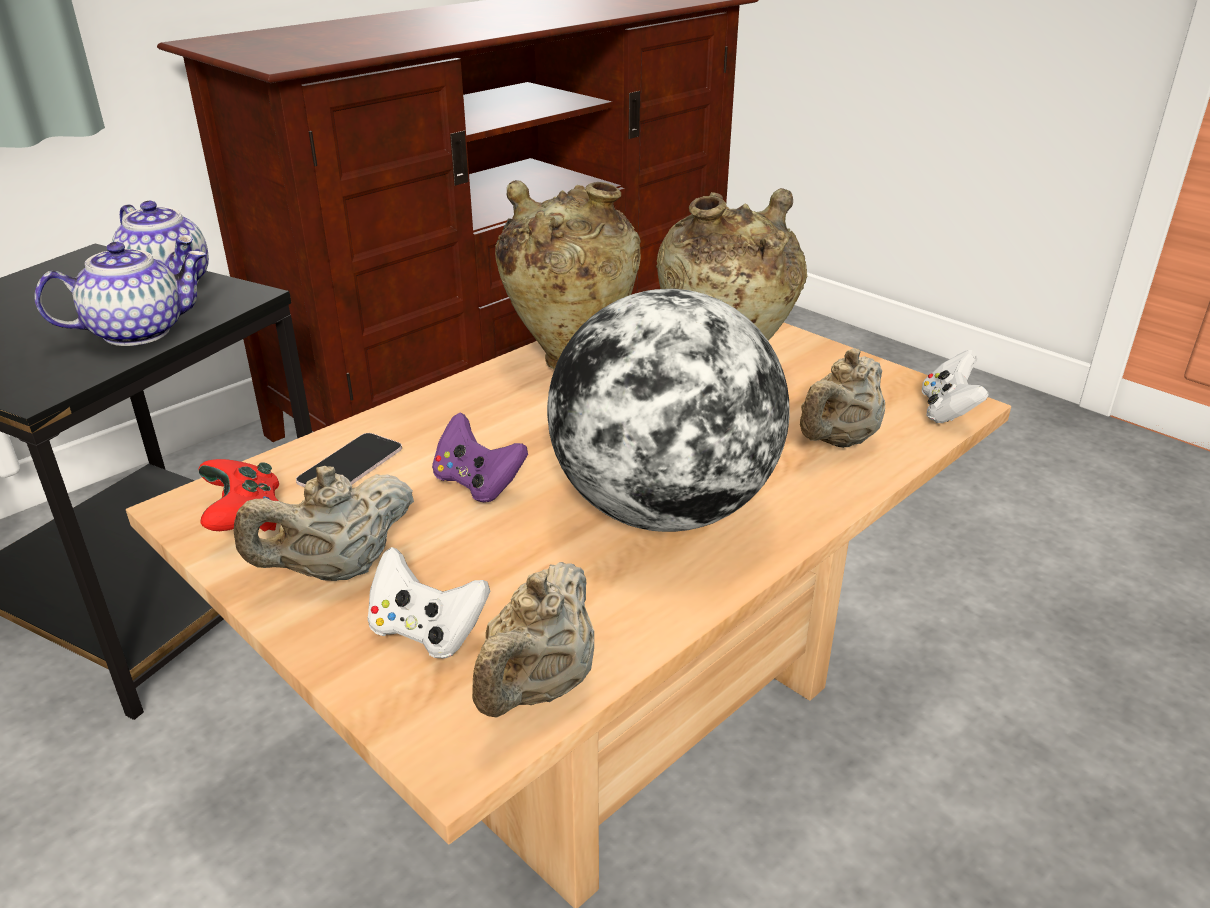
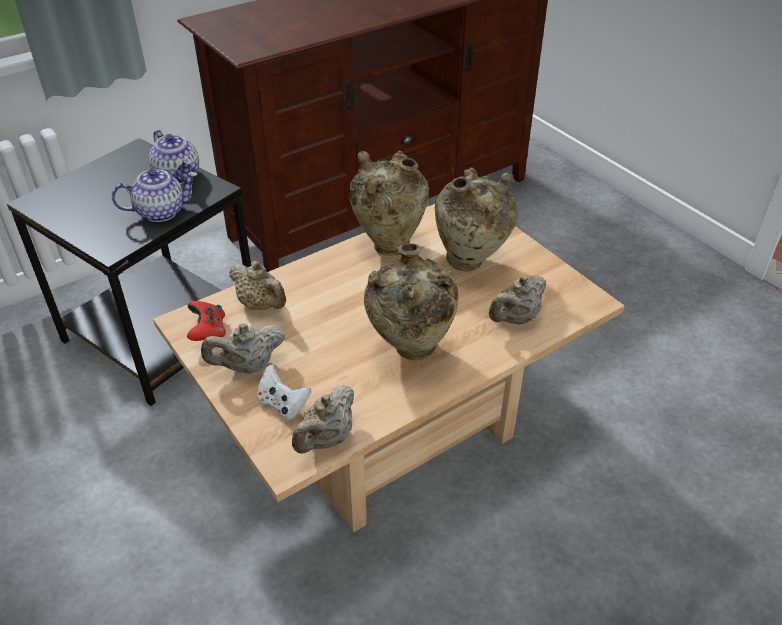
camera: 10 degrees right, 10 degrees up
(350, 466) = (261, 305): phone -> beige teapot
(477, 484) = (322, 324): purple game controller -> none
(663, 509) = (410, 351): globe -> beige vase
(947, 410) = (586, 305): white game controller -> none

